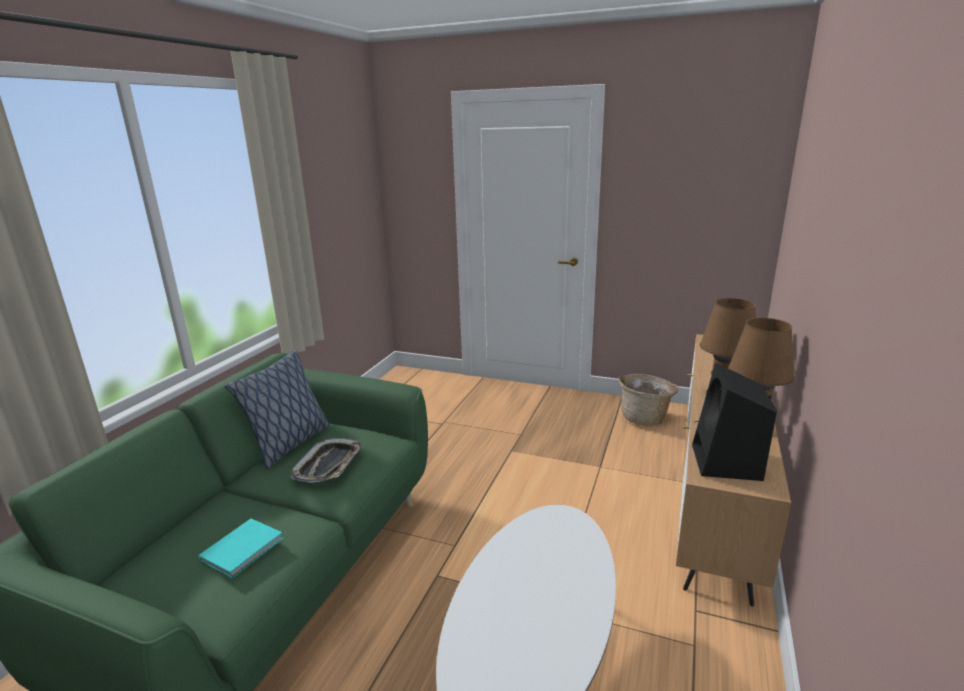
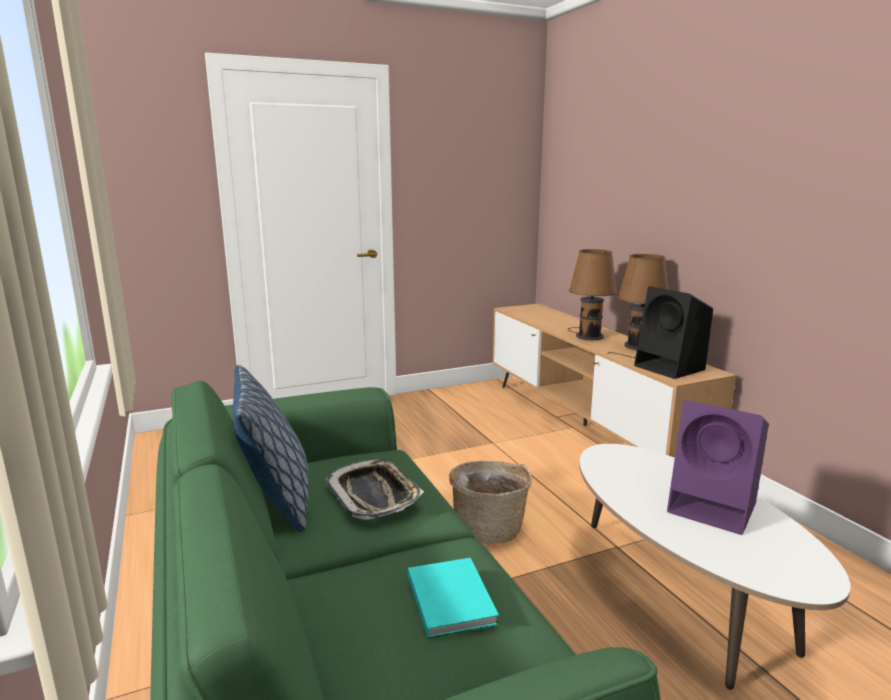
camera: 45 degrees left, 5 degrees down
(546, 614) = (714, 508): none -> purple speaker
(645, 417) = (470, 398): basket -> basket (489, 528)

